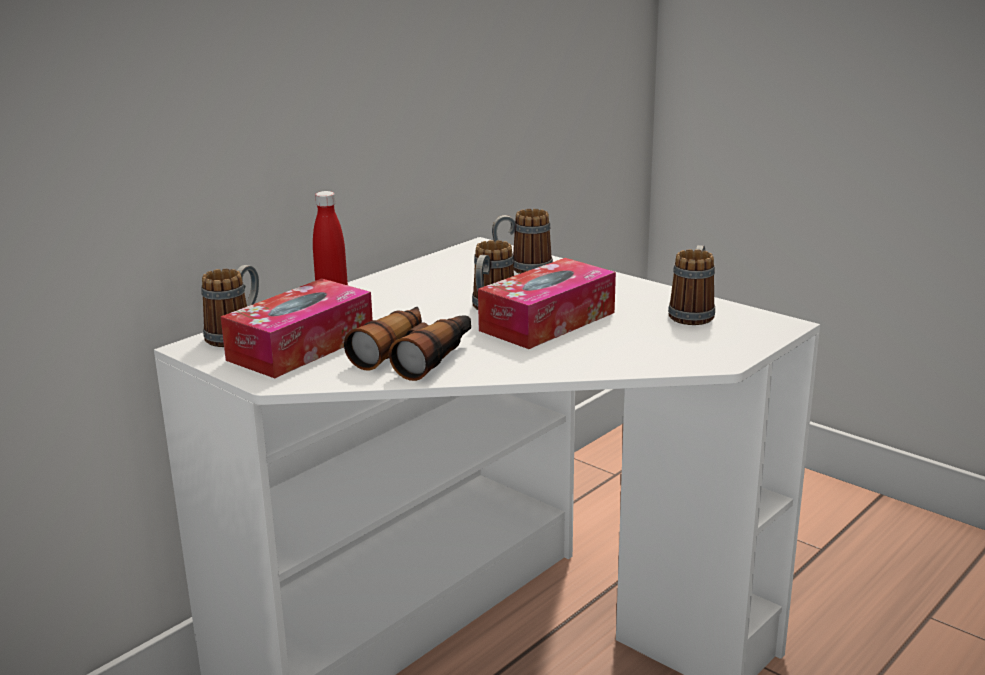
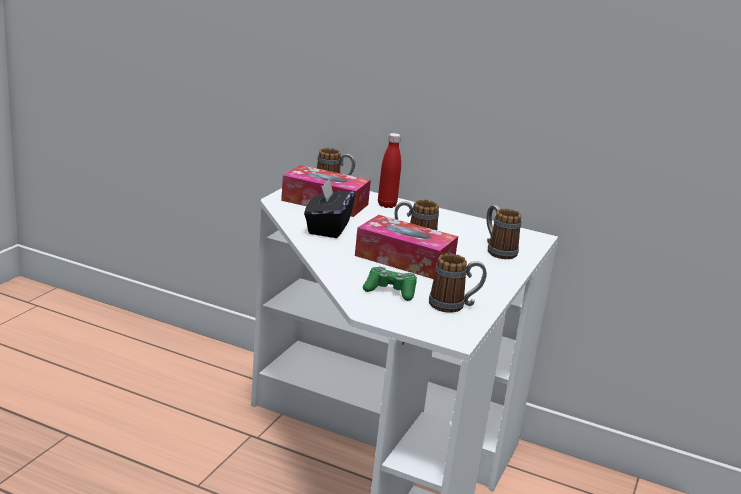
camera: 70 degrees right, 0 degrees up
(415, 355) = (327, 228): binoculars -> black tissue box
(651, 341) = (390, 291): none -> green game controller

